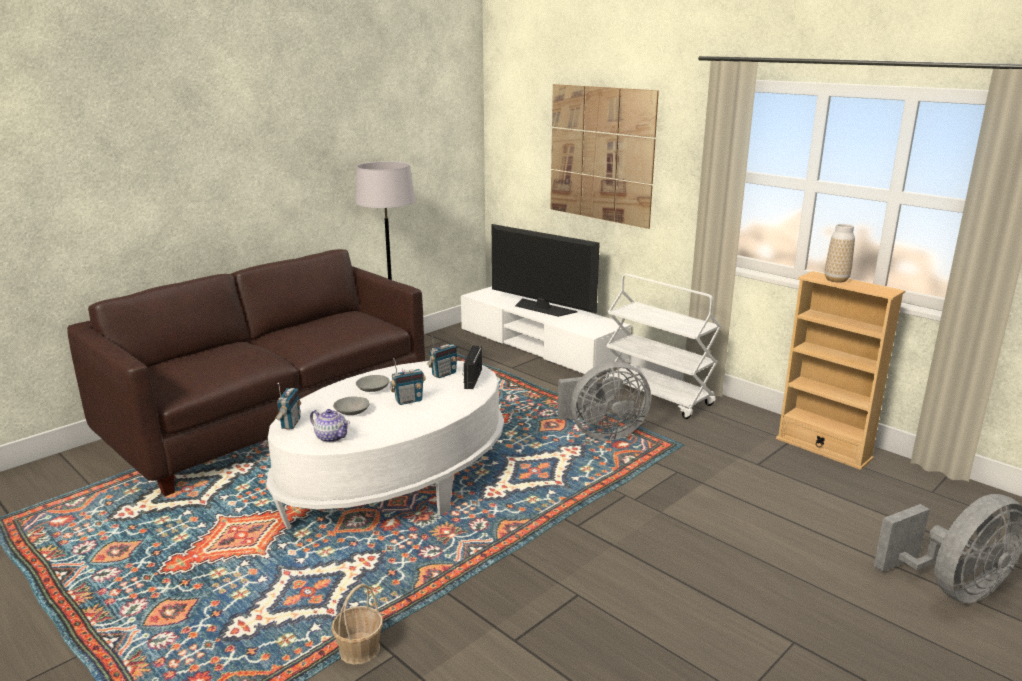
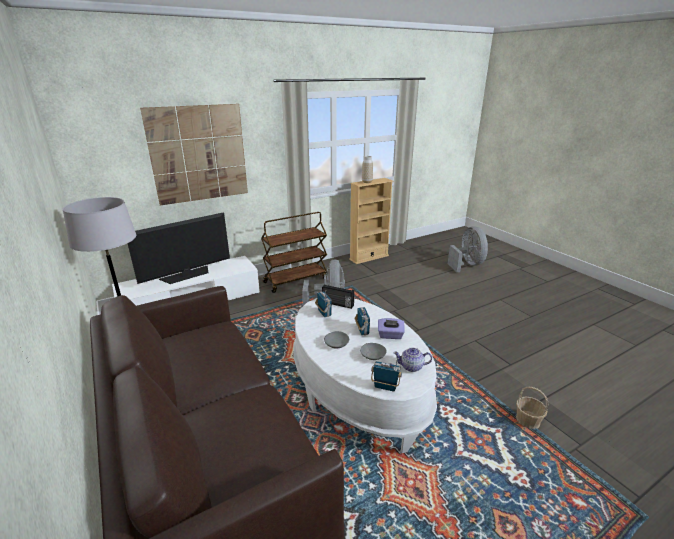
camera: 75 degrees left, 5 degrees up
(331, 437) = (412, 367): teapot -> teapot turned 135 degrees counterclockwise
(402, 419) = (390, 335): none -> purple tissue box
(657, 396) = (296, 280): white cart -> brown cart

